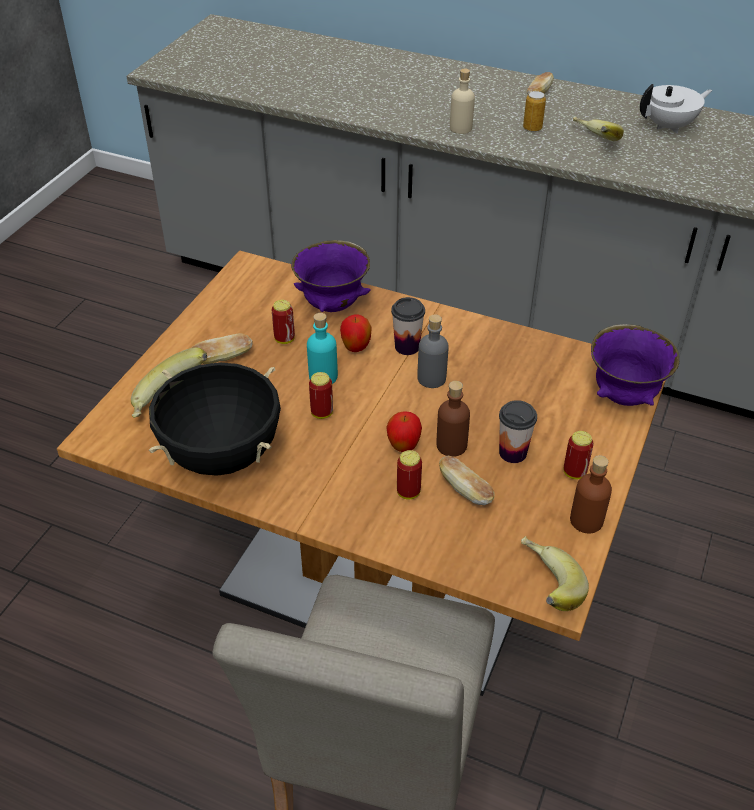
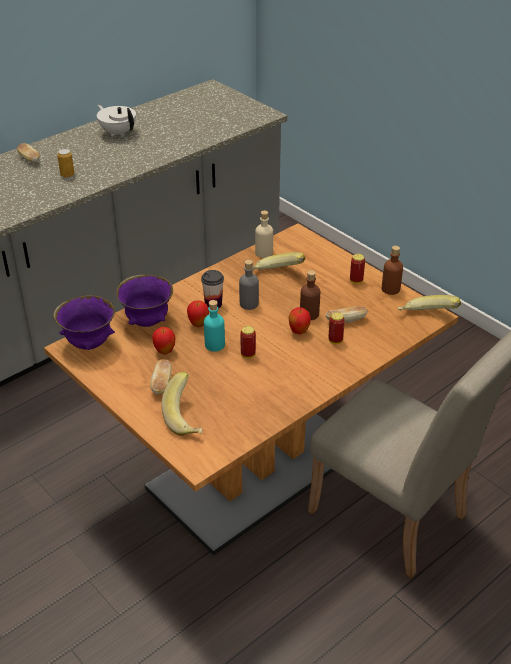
camera: 65 degrees left, 5 degrees down
(221, 455) = (256, 406): black cooking pot -> none
(284, 339) = (164, 351): can -> apple
(461, 128) = (36, 199): beige bottle -> beige bottle (264, 253)
(512, 453) = (329, 295): cup -> none
(592, 143) = (107, 162): banana -> banana (276, 275)
(624, 396) = (312, 245): purple bowl -> purple bowl (89, 344)
(669, 126) = (118, 132): white teapot -> white teapot turned 45 degrees counterclockwise

